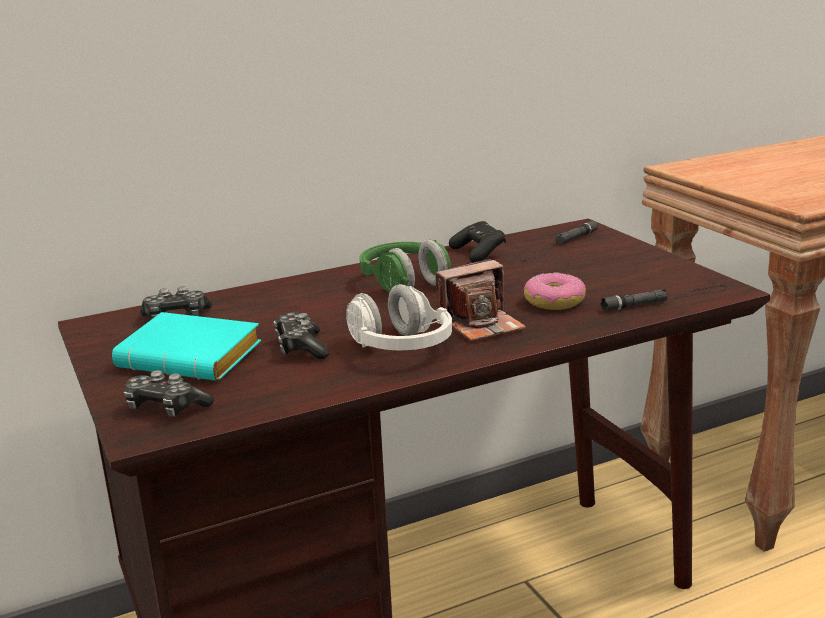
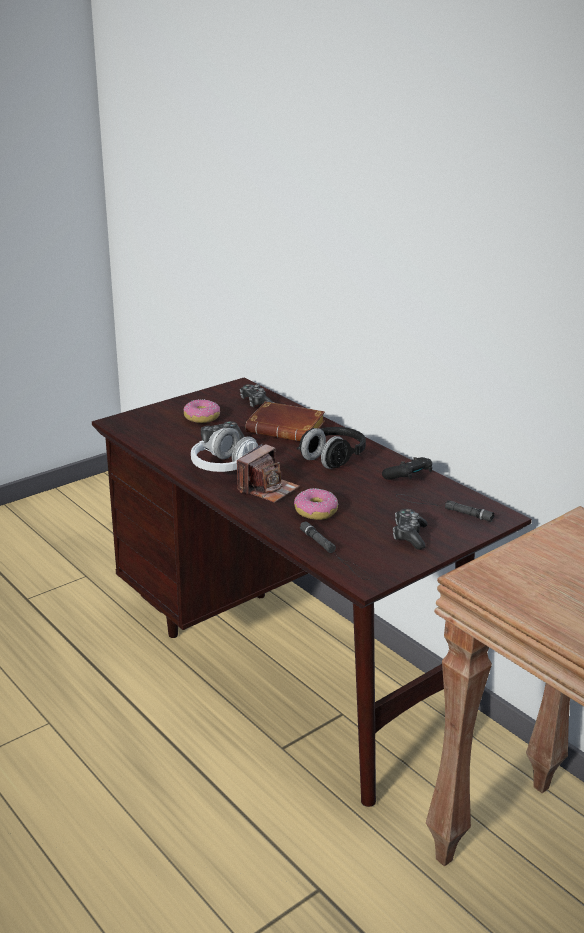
camera: 75 degrees right, 5 degrees up
(166, 408) = (142, 422): game controller -> game controller (409, 536)
(195, 357) = (202, 417): turquoise book -> donut
(290, 302) = (288, 429): none -> brown book
(405, 284) = (332, 458): green headphones -> black headphones
(481, 324) = (267, 489): camera -> camera turned 105 degrees counterclockwise

